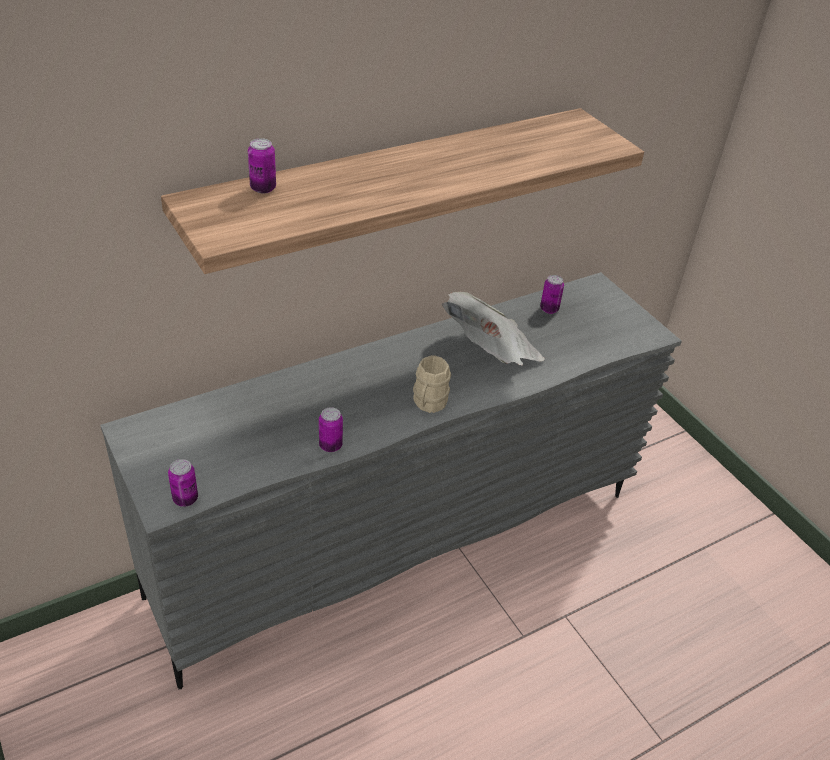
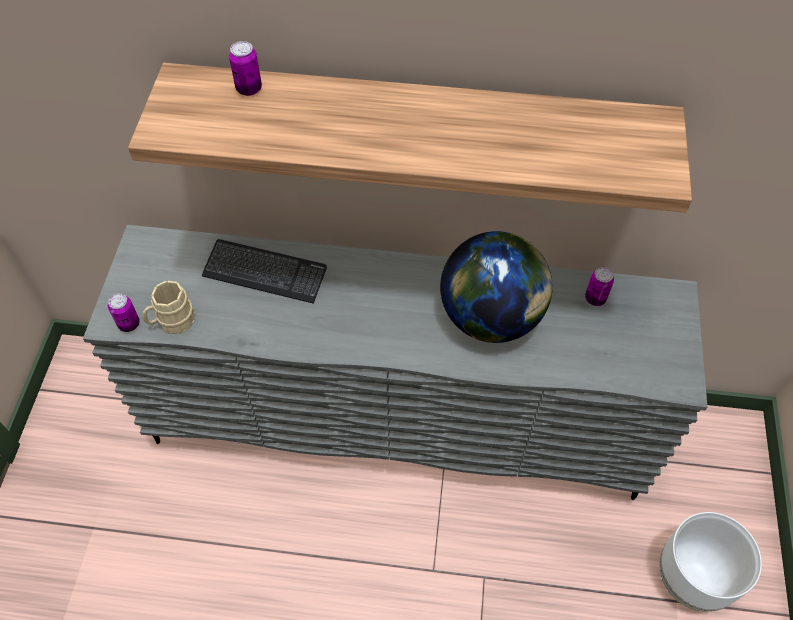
camera: 40 degrees right, 15 degrees up
(277, 402) = (265, 273): none -> keyboard
(330, 446) = (270, 337): can -> none
(428, 404) = (385, 341): beige mug -> beige mug (172, 322)
(491, 352) = (491, 317): newspaper -> globe
(698, 527) = (690, 577): none -> white planter

